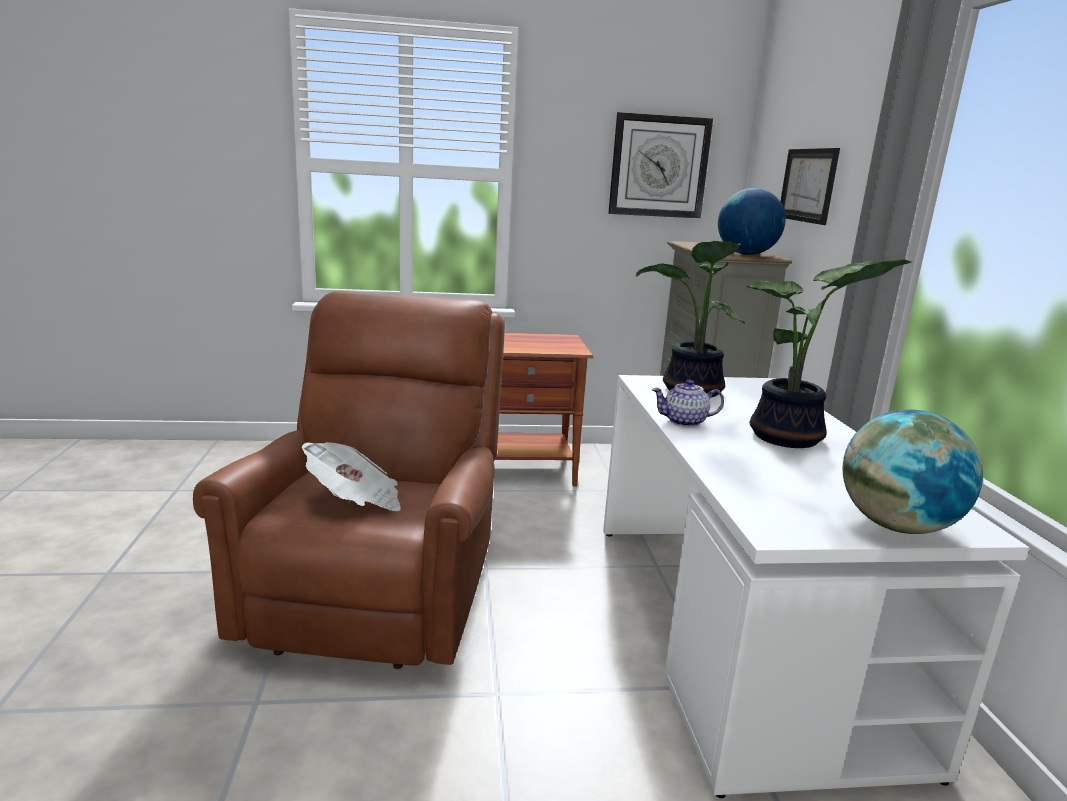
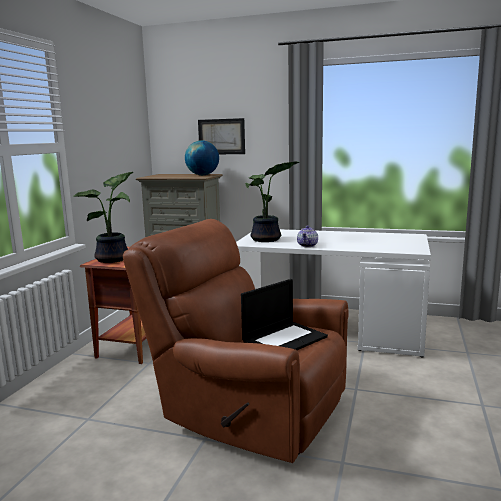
camera: 65 degrees left, 5 degrees down
(355, 500) = (284, 339): newspaper -> laptop
(659, 166) = (122, 133): wall clock -> none
(790, 439) = (334, 237): potted plant -> potted plant (115, 259)
(896, 526) = (413, 240): globe -> none

